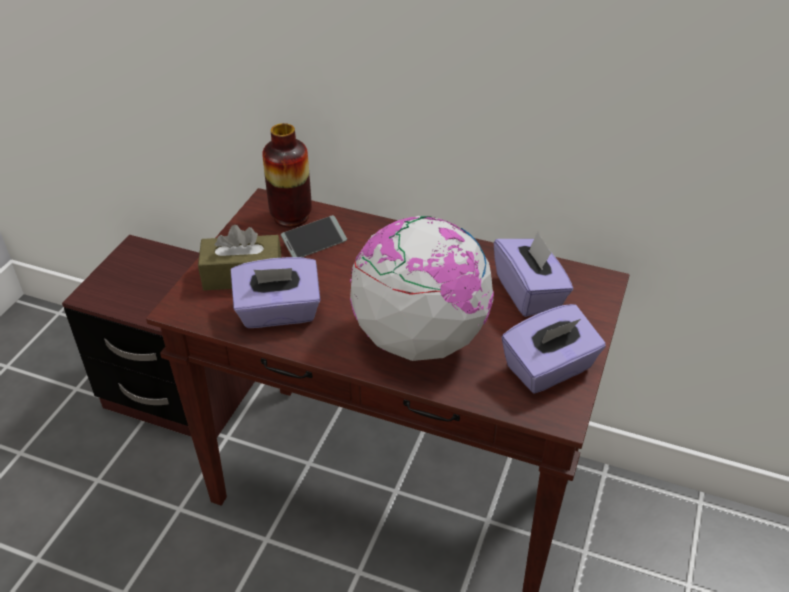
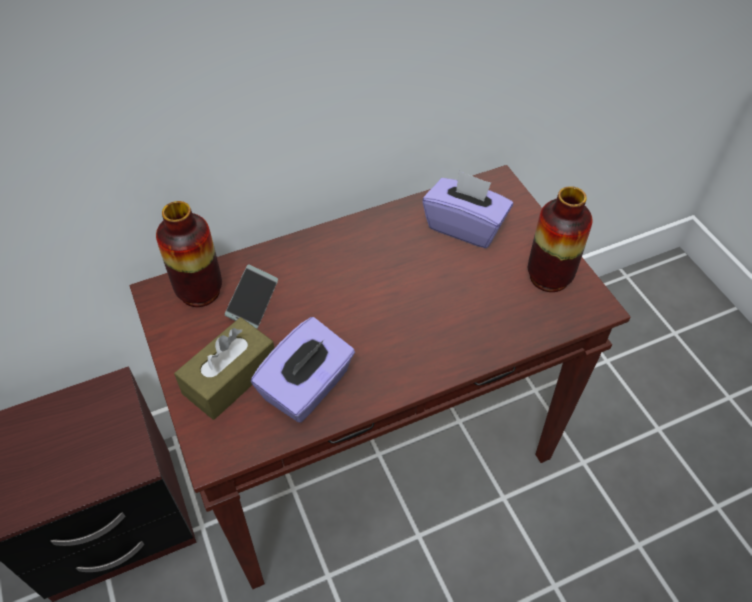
camera: 45 degrees left, 10 degrees up
(419, 339) = (440, 322): globe -> none
(549, 369) = (549, 277): purple tissue box -> vase

